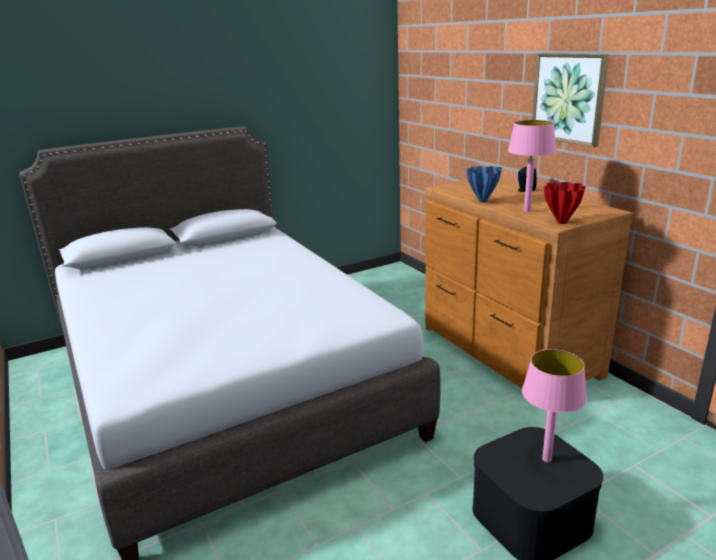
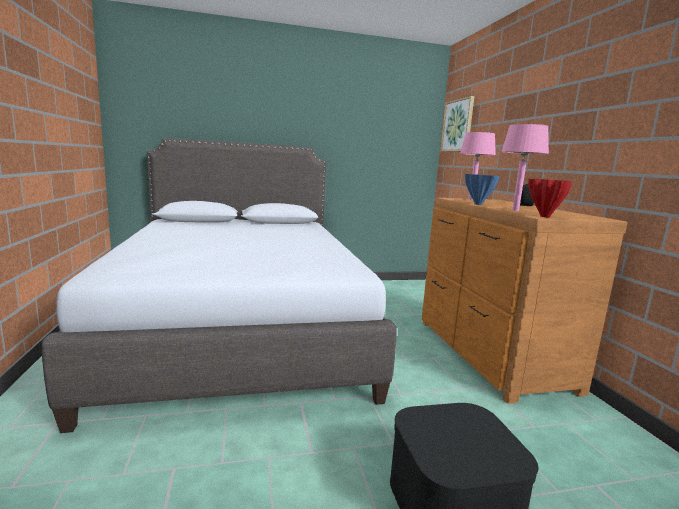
camera: 15 degrees right, 10 degrees down
(546, 459) = (475, 436): pink table lamp -> pink table lamp (471, 200)
(568, 98) = (573, 122): picture -> picture (458, 126)

